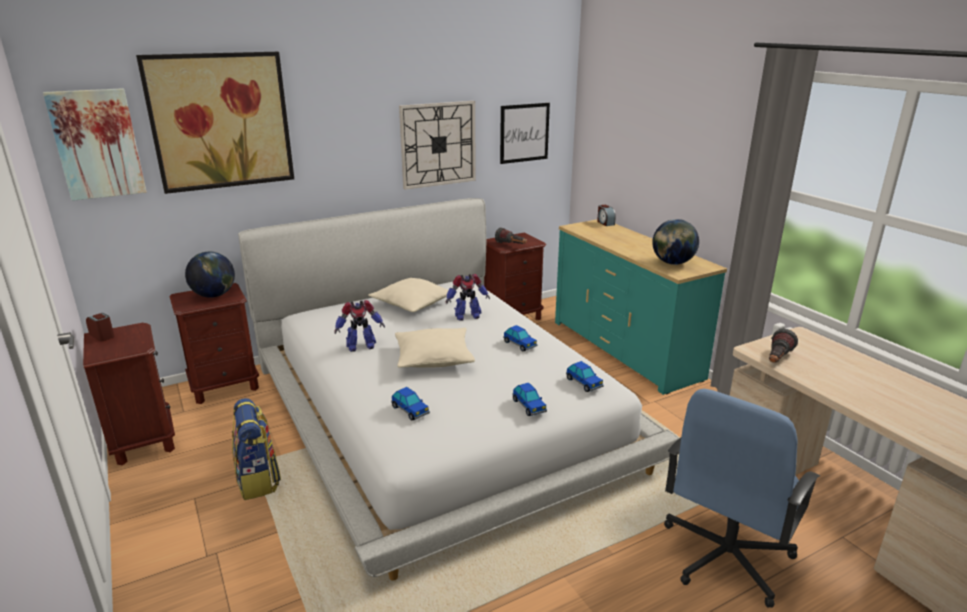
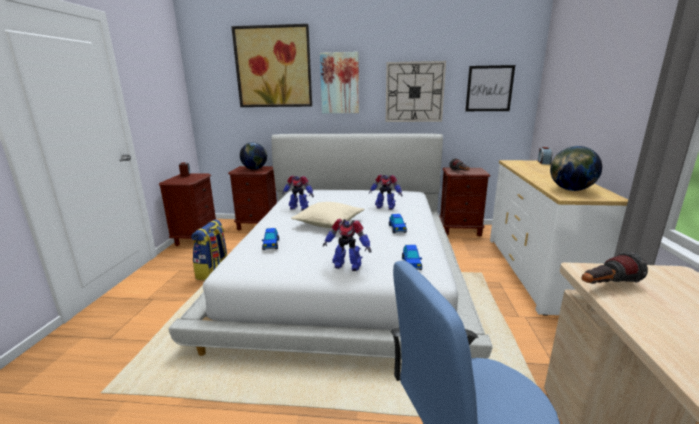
camera: 35 degrees right, 5 degrees down
(97, 144) = (212, 76): picture -> picture (340, 83)
(412, 304) = (361, 195): beige pillow -> none
(529, 406) = (347, 265): toy car -> toy robot
(625, 349) = (535, 272): turquoise dresser -> white dresser

